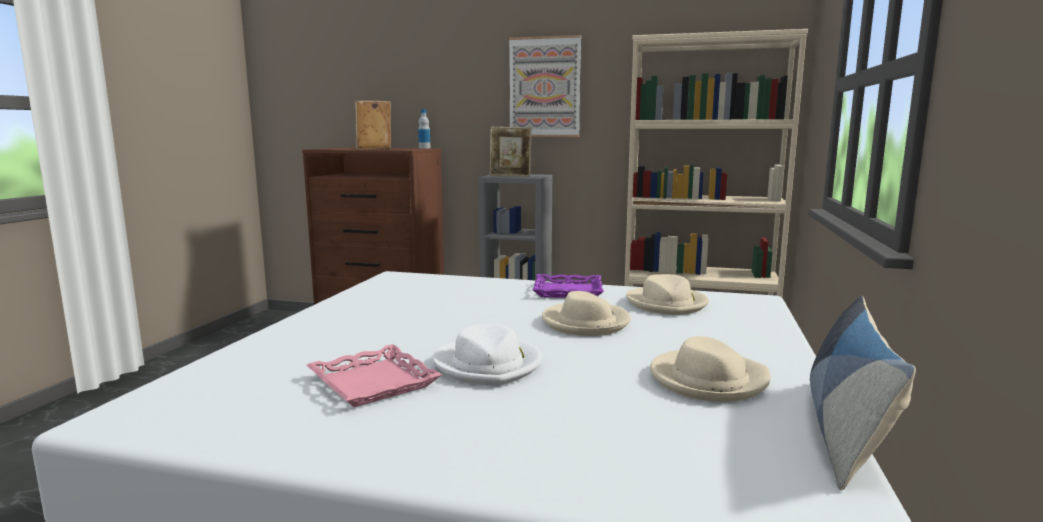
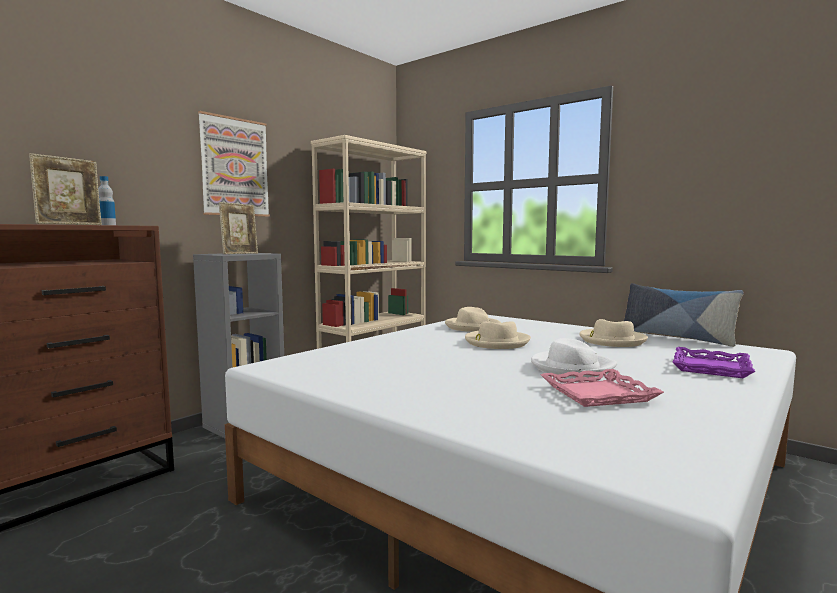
camera: 65 degrees left, 5 degrees down
(374, 149) = (70, 224): picture frame -> picture frame turned 120 degrees counterclockwise
(568, 291) = (413, 336): purple tray -> purple tray (710, 367)

